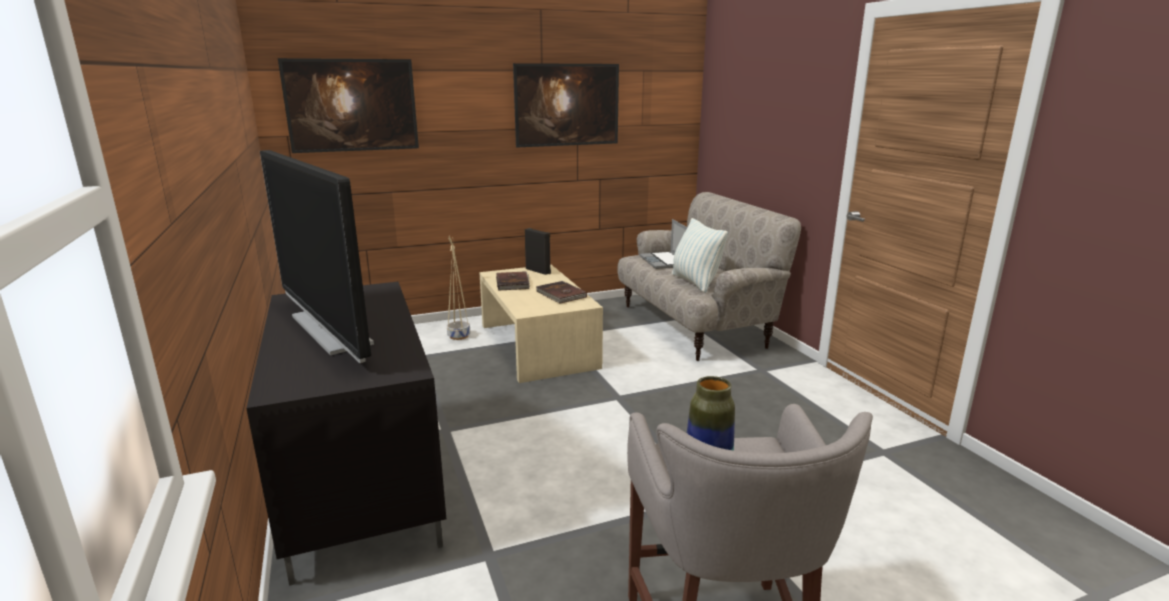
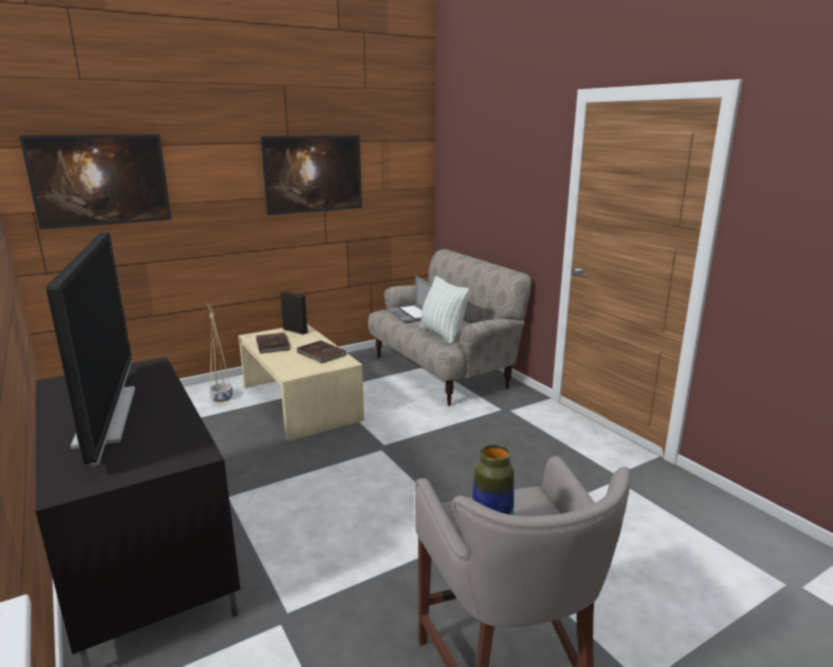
camera: 10 degrees left, 0 degrees up
(330, 330) = (107, 416): television -> television turned 150 degrees counterclockwise

